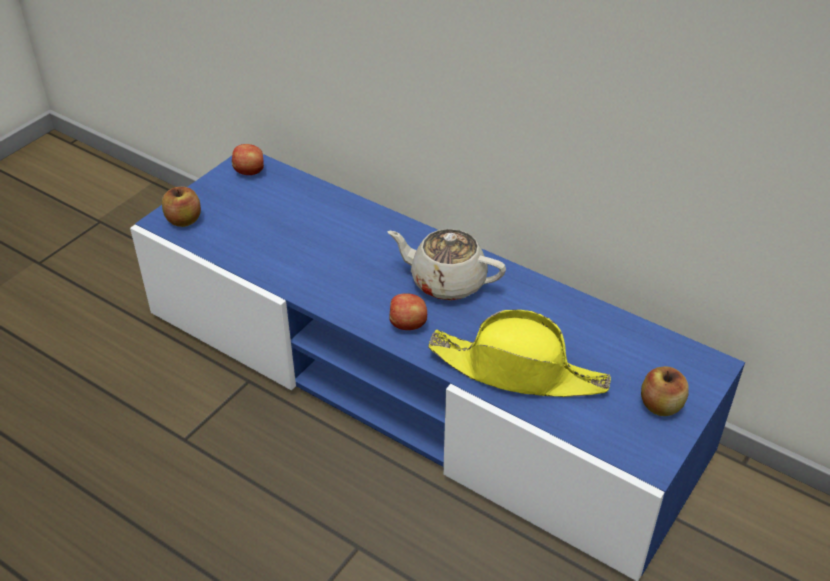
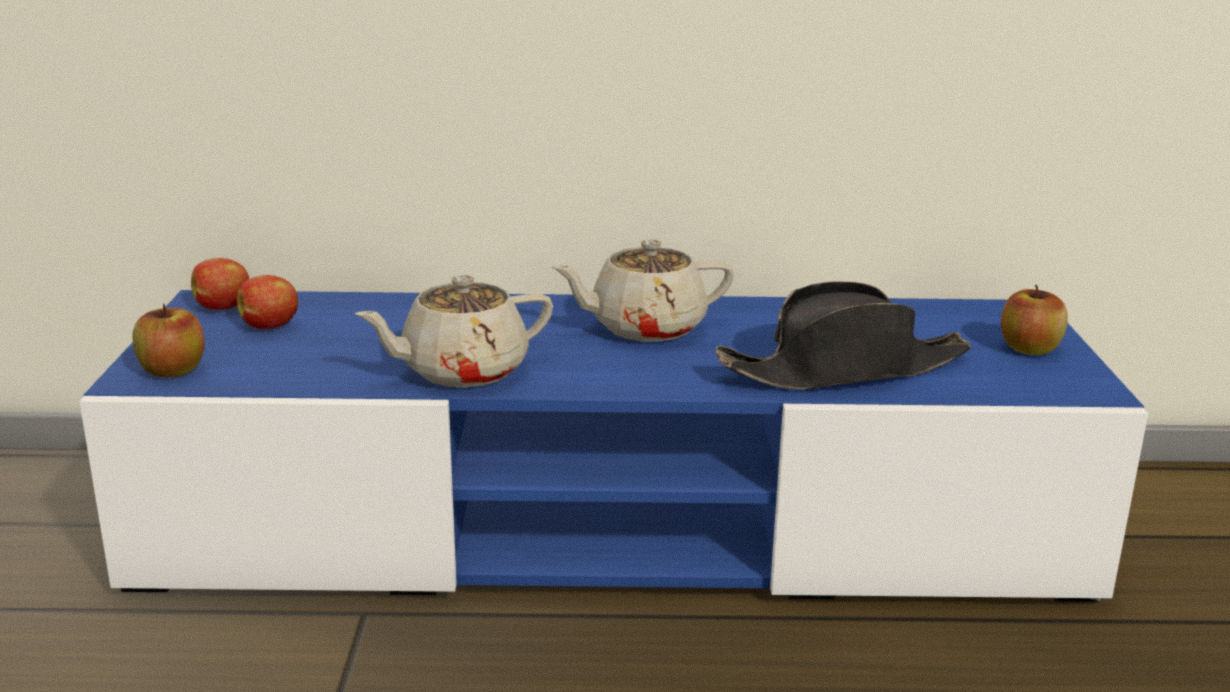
camera: 35 degrees left, 20 degrees down
(312, 279) = (462, 371): none -> beige teapot
(408, 324) = (654, 372): apple -> apple (270, 326)
(518, 371) = (844, 369): yellow hat -> black hat

